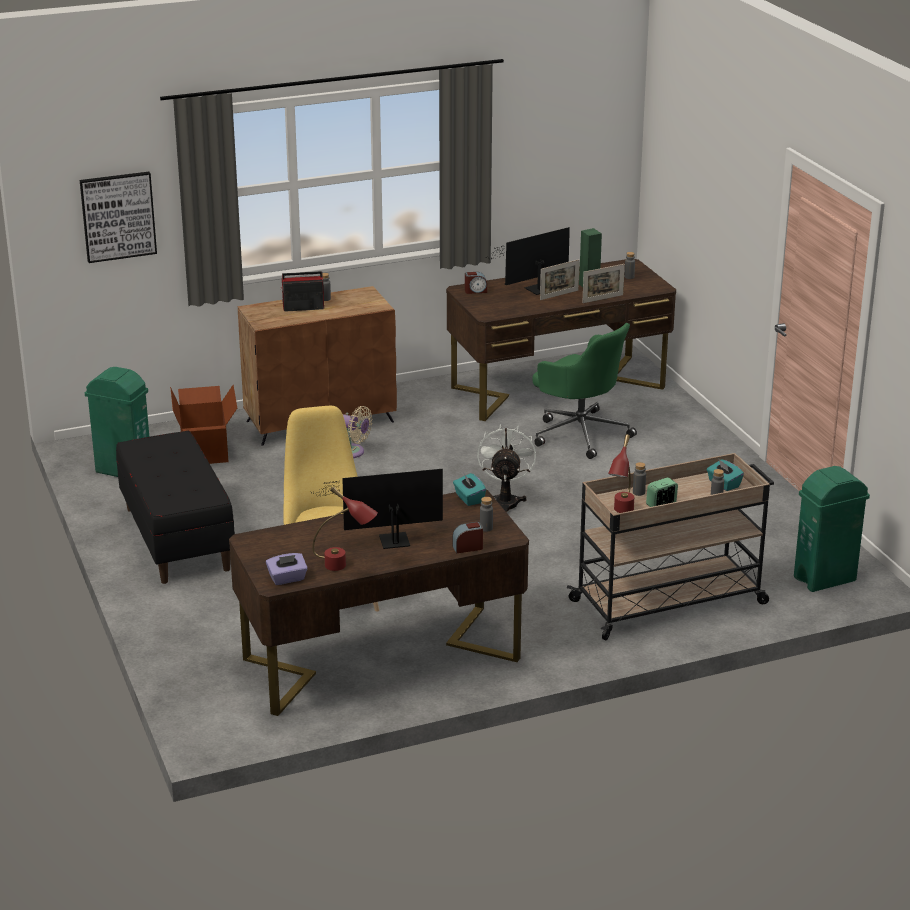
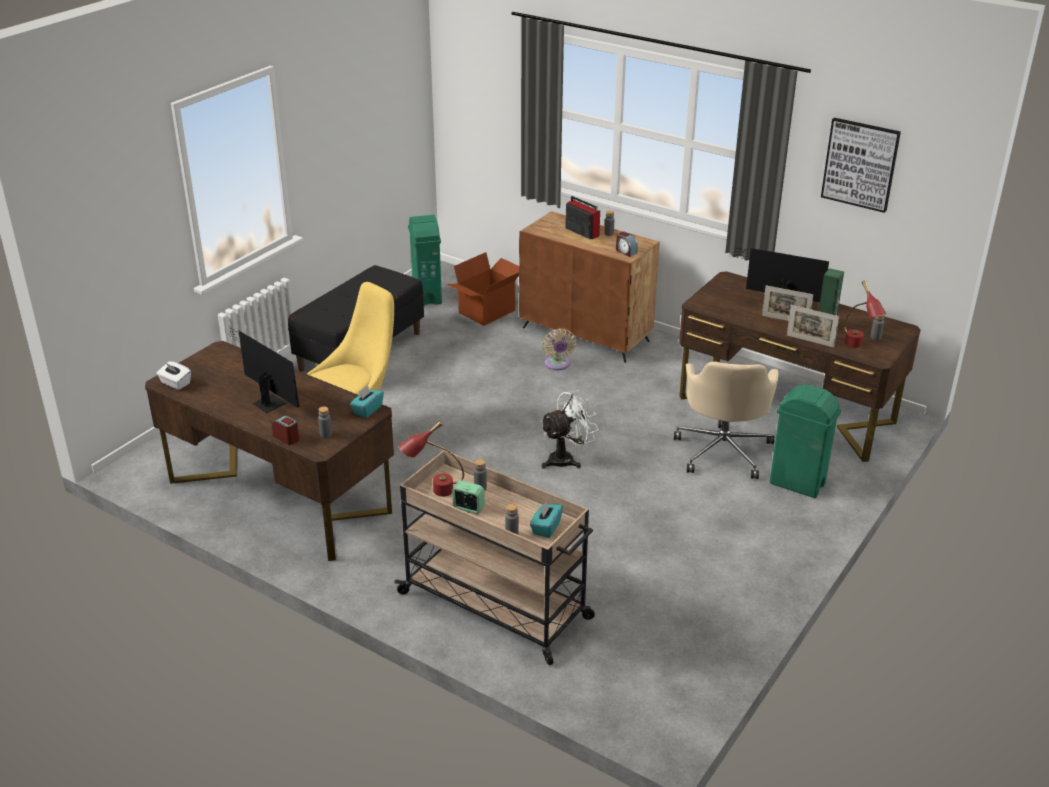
camera: 55 degrees right, 5 degrees up
(118, 216) = (487, 103): picture -> picture (860, 164)
(287, 579) = (175, 383): purple tissue box -> white tissue box
(345, 566) = (212, 398): red table lamp -> red table lamp (858, 347)
(475, 291) = (734, 284): alarm clock -> alarm clock (625, 251)
(580, 433) = (723, 450): green office chair -> beige office chair
(825, 579) = (634, 688): green trash can -> green trash can (797, 484)

